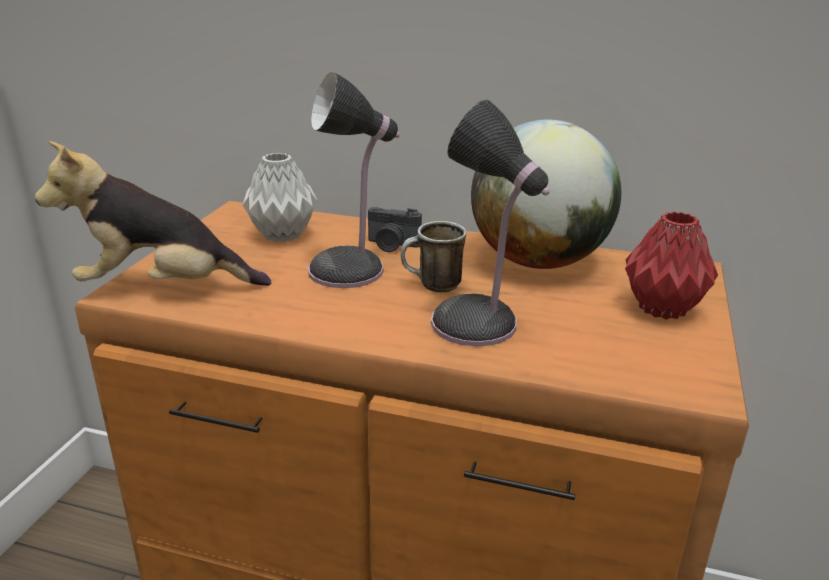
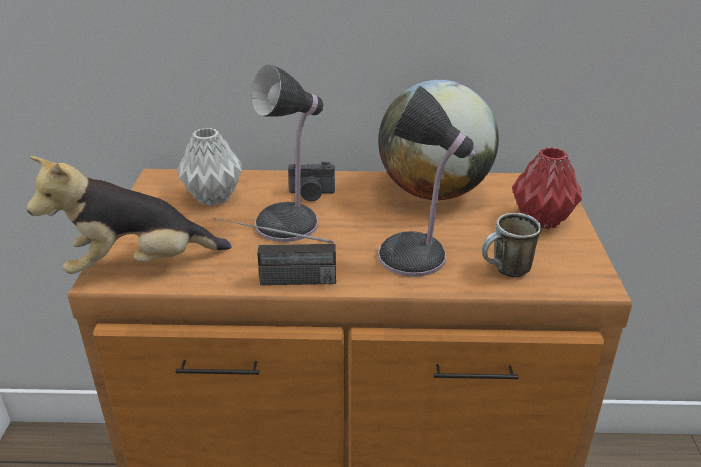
camera: 15 degrees left, 5 degrees up
(300, 325) = (277, 280): none -> radio
(432, 286) = (364, 228): mug -> mug (506, 271)

